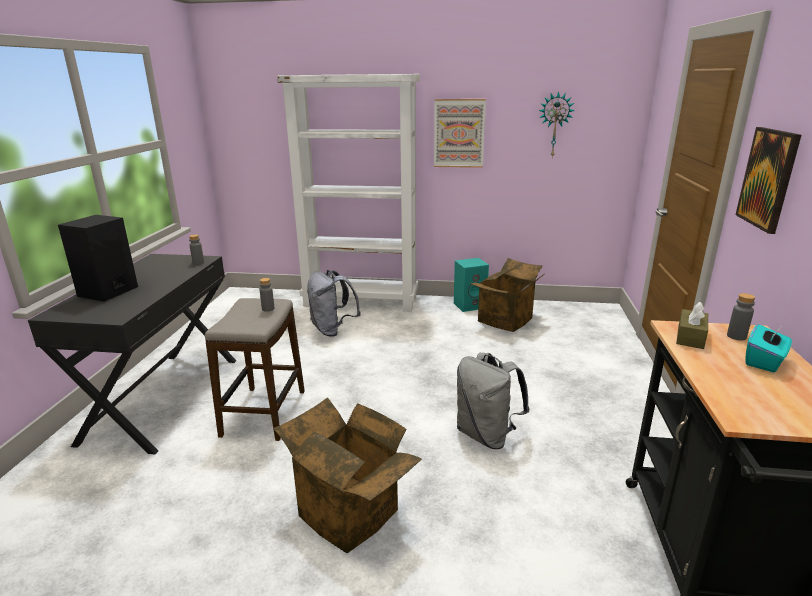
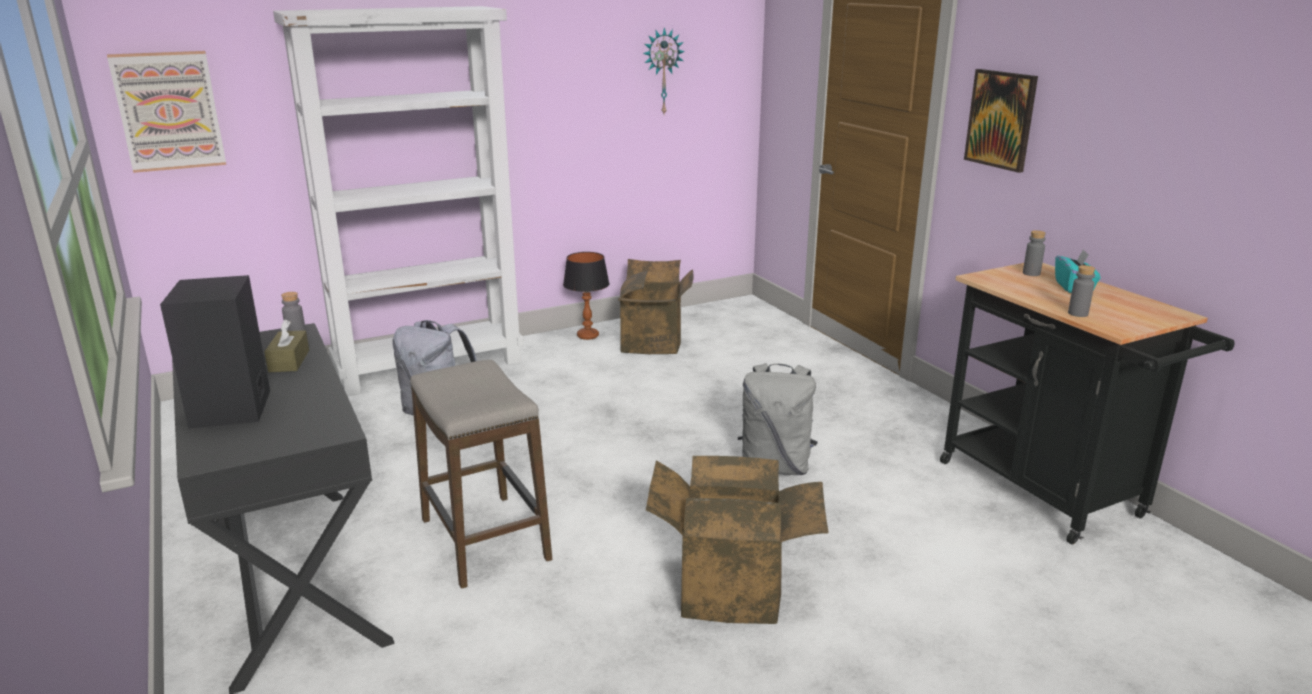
camera: 35 degrees left, 0 degrees up
(268, 309) = (484, 376): grey bottle -> grey bottle (1078, 313)
(459, 133) = (542, 91): picture -> picture (169, 111)
(470, 305) = (588, 336): turquoise speaker -> table lamp
(690, 337) = (1004, 282): brown tissue box -> brown tissue box (289, 361)

